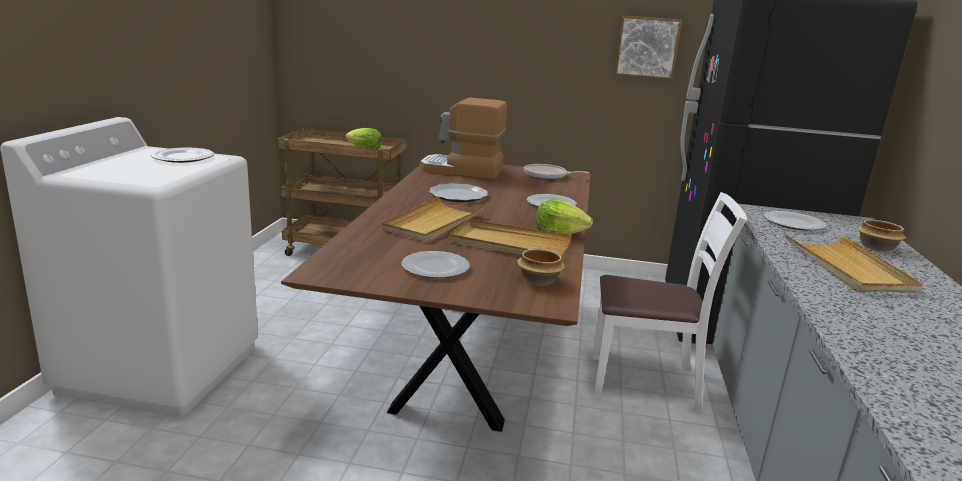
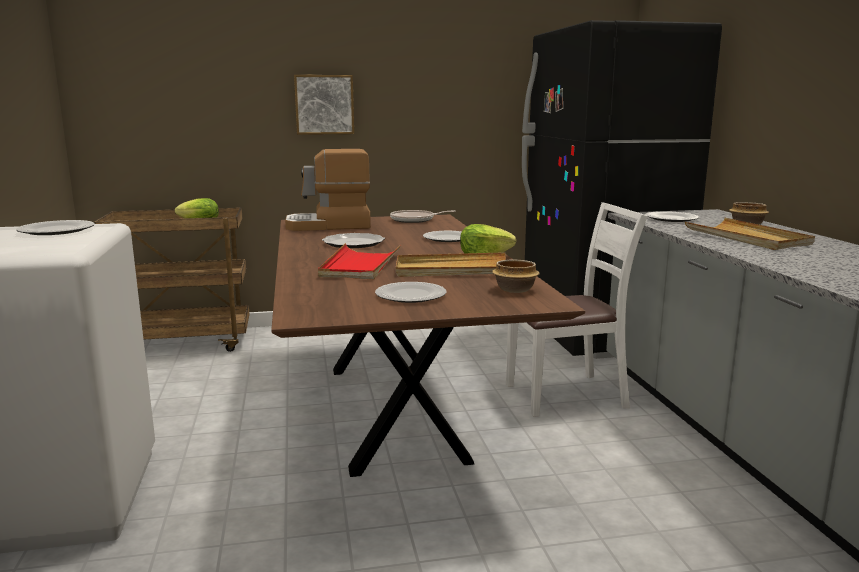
camera: 20 degrees left, 5 degrees down
(433, 223) = (360, 265): beige tray -> red tray
(647, 47) = (475, 90): picture -> picture (324, 104)

